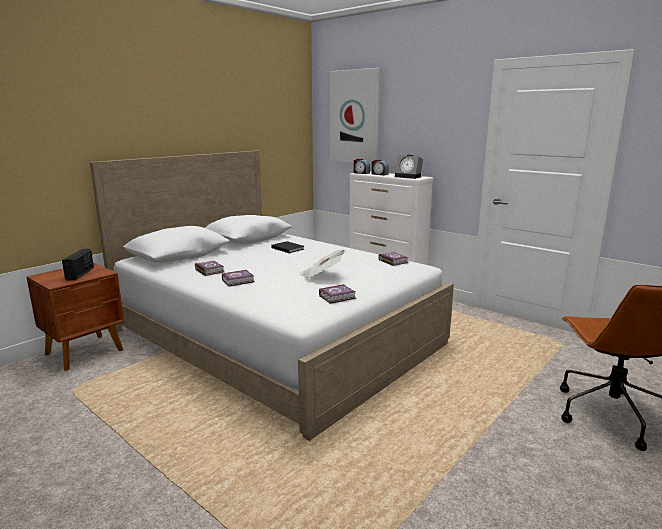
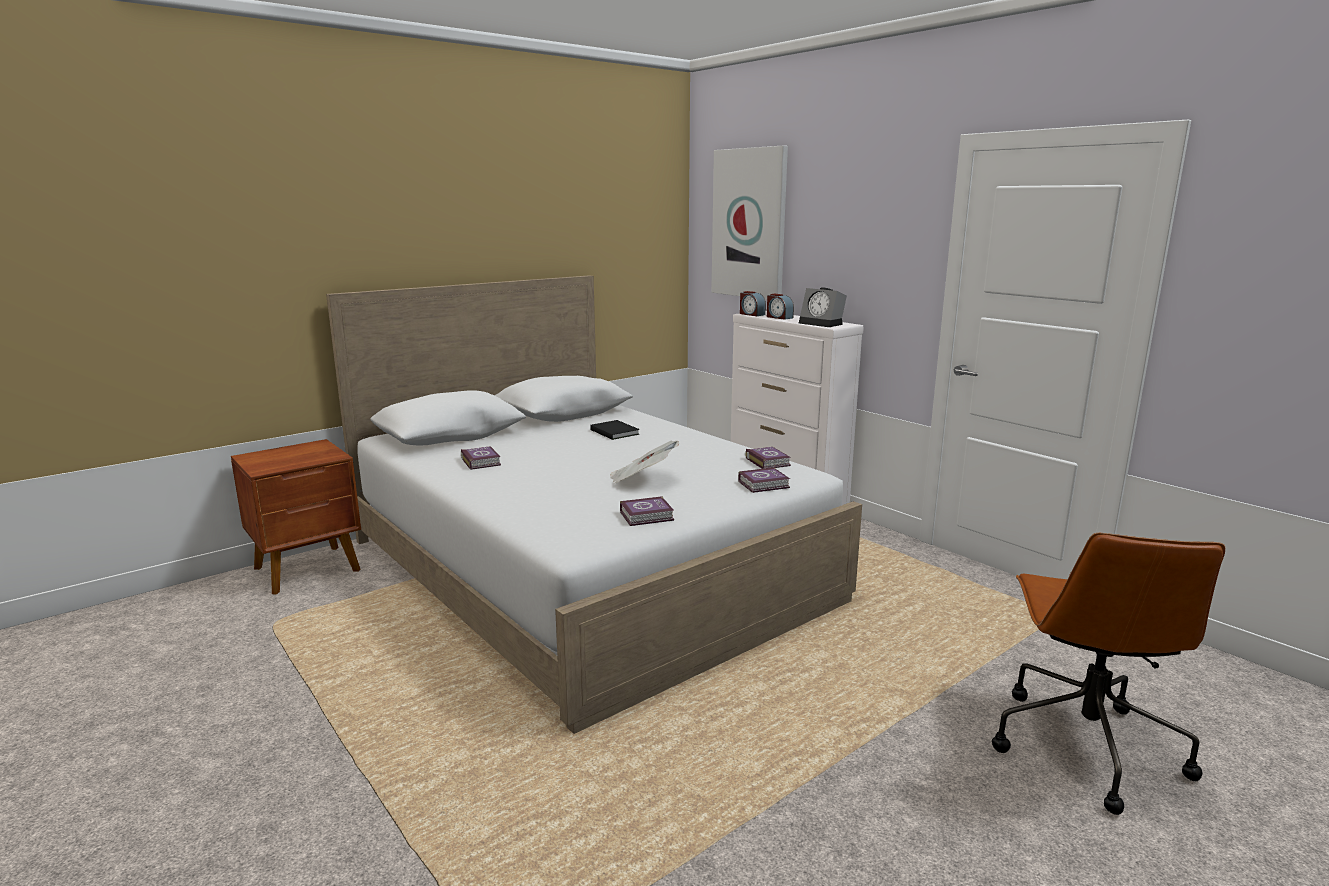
camera: 10 degrees right, 0 degrees up
(80, 274) = (302, 456): radio -> none
(239, 281) = (515, 481): book -> book (765, 484)

